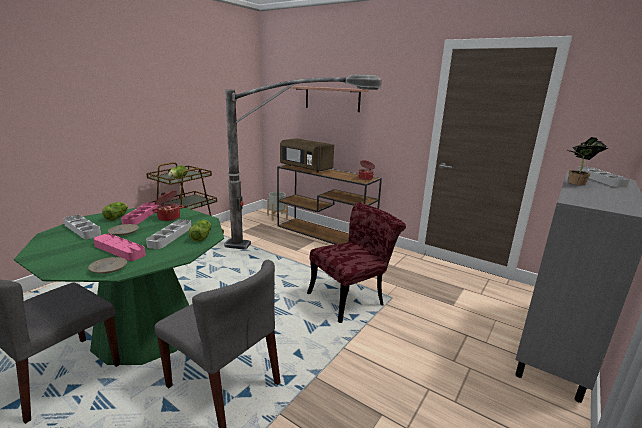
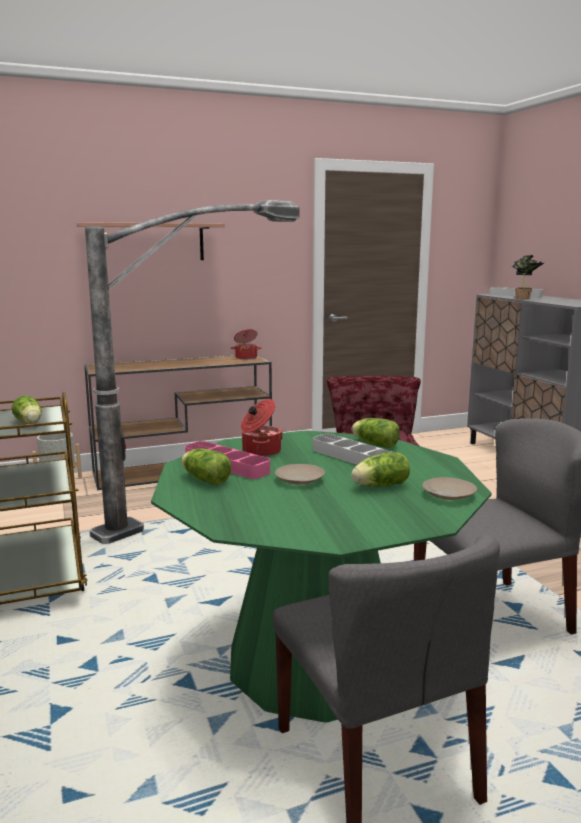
camera: 55 degrees left, 5 degrees down
(82, 229) = (241, 504): grey tray -> none
(119, 250) = (378, 486): pink tray -> lettuce
(305, 167) = (131, 366): brown microwave -> none

